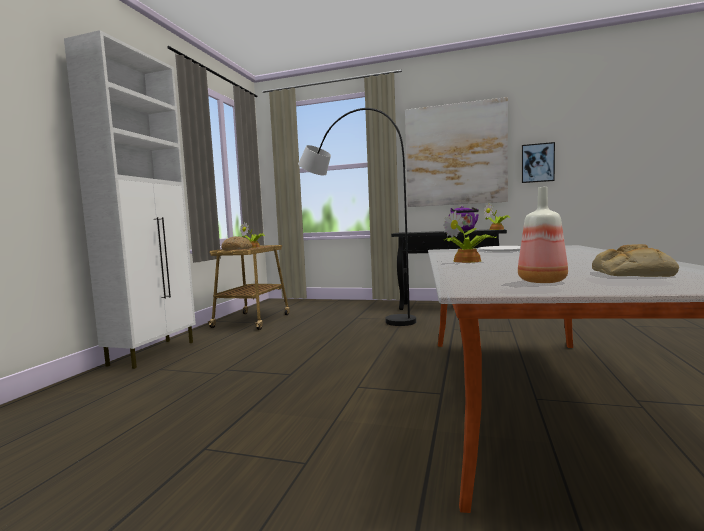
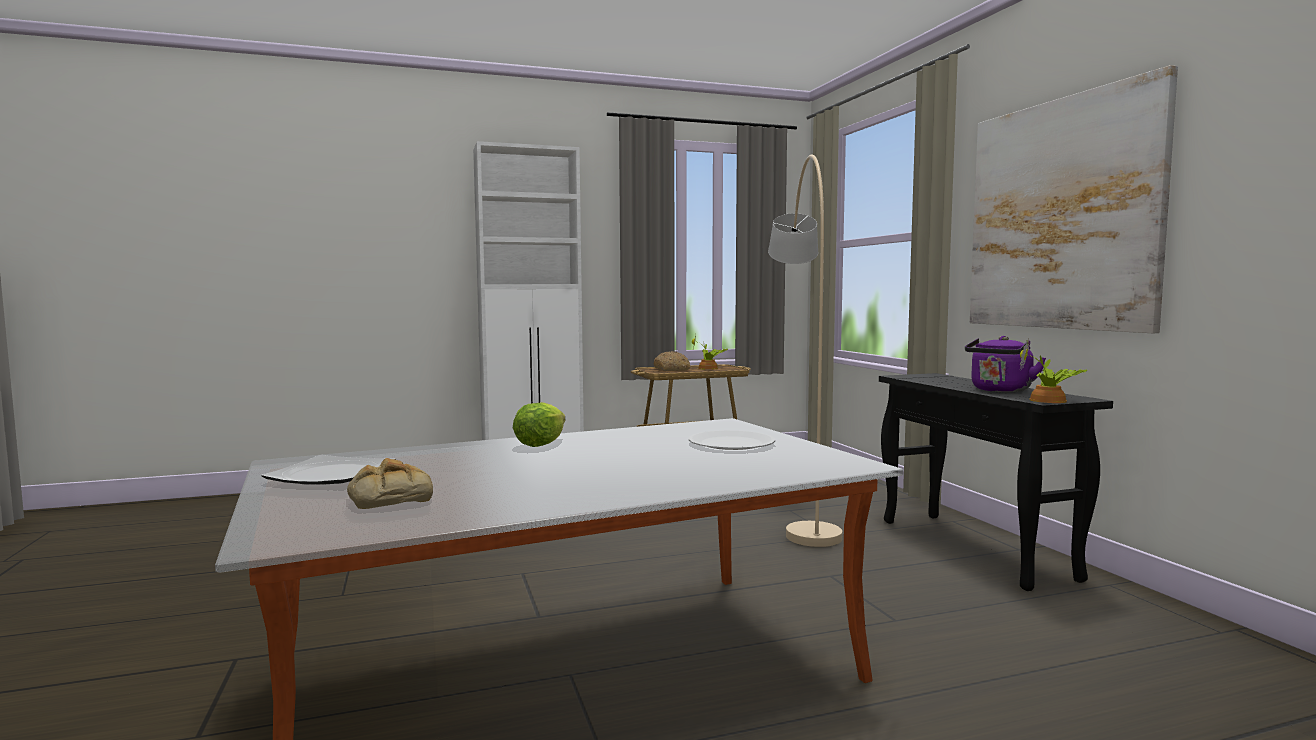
camera: 55 degrees right, 0 degrees up
(354, 315) = (799, 507): black floor lamp -> beige floor lamp
(467, 261) = (540, 444): potted plant -> lettuce
(537, 163) = (1242, 235): picture -> none
(541, 281) = (333, 475): bottle -> plate

